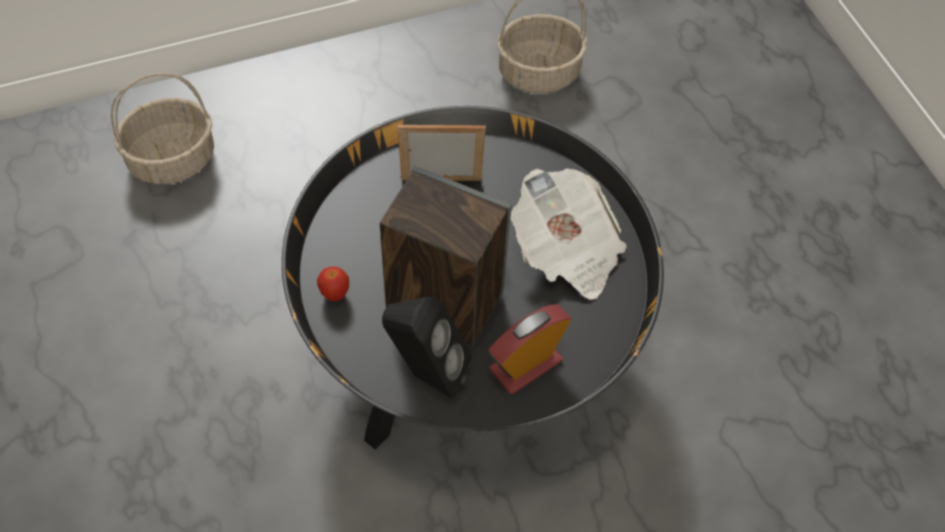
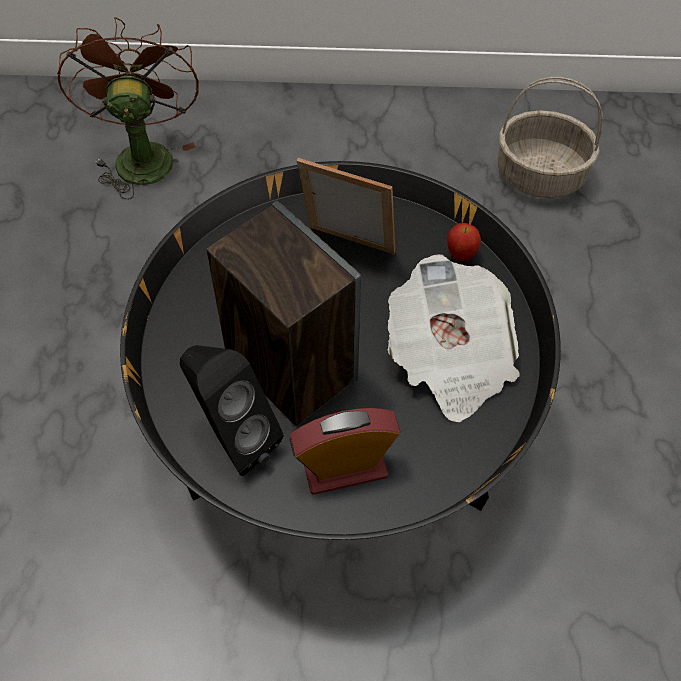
camera: 25 degrees right, 0 degrees up
(171, 160) = (142, 154): basket -> brown fan
(335, 294) = (183, 321): apple -> apple (461, 255)

